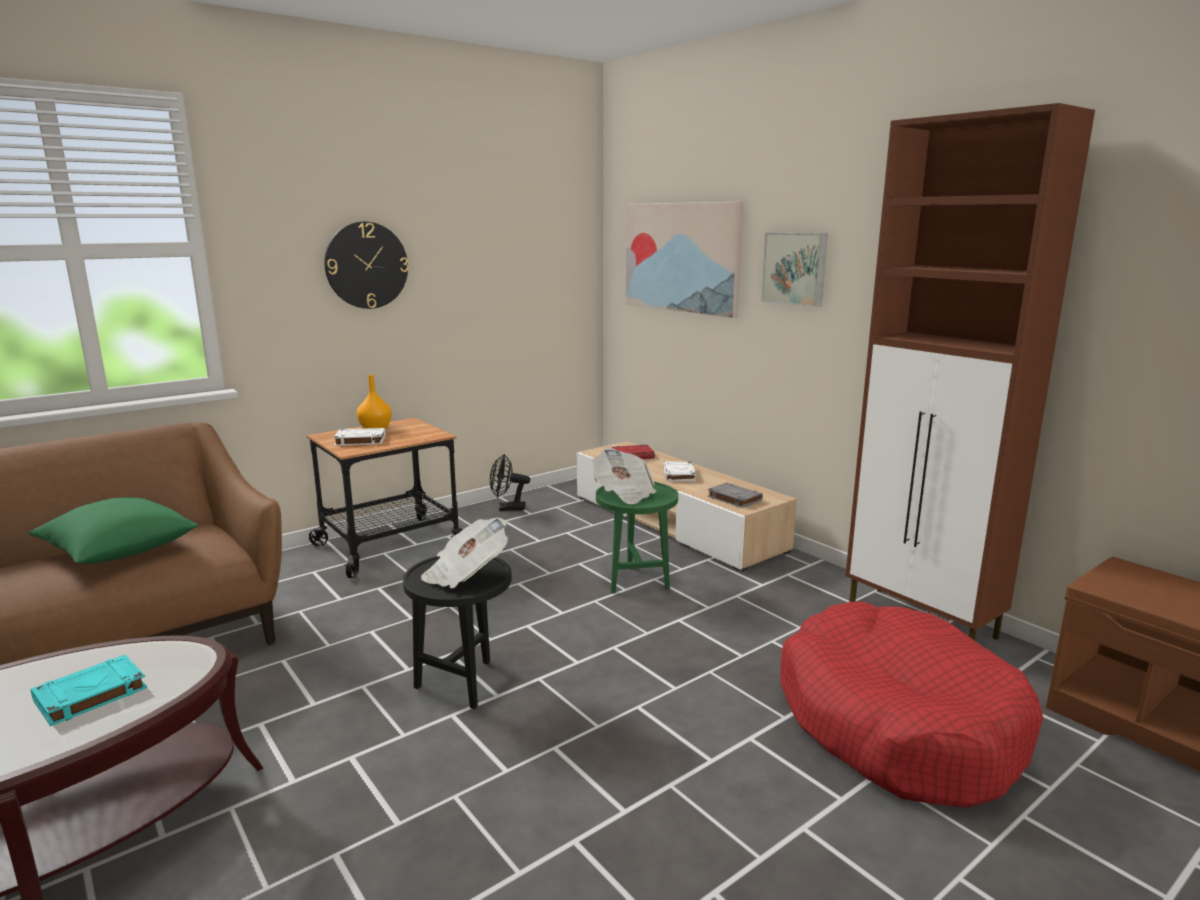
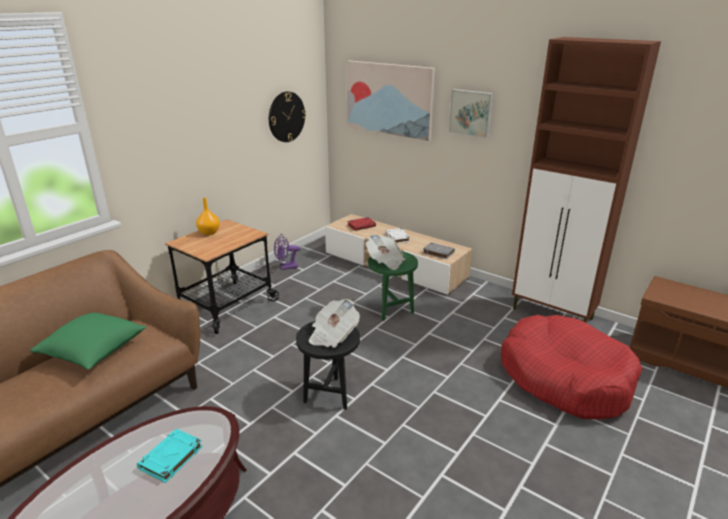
camera: 15 degrees left, 10 degrees up
(359, 440) = (207, 244): white book -> none
(366, 265) = (190, 121): wall clock -> wall clock (286, 117)
(507, 508) = (286, 267): black fan -> purple fan

